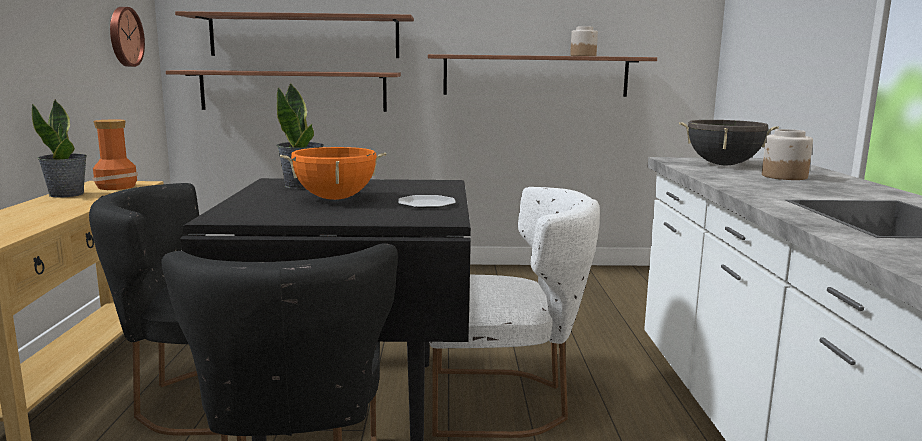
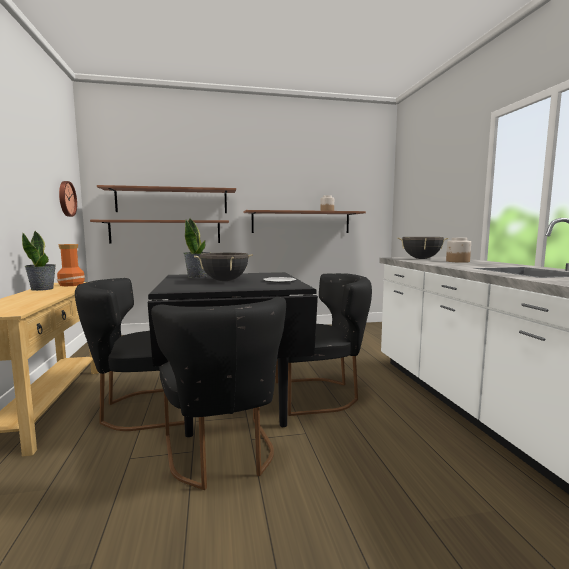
camera: 10 degrees left, 5 degrees down
(335, 198) = (225, 281): orange cooking pot -> black cooking pot
(506, 402) = (320, 394): white chair -> black chair

